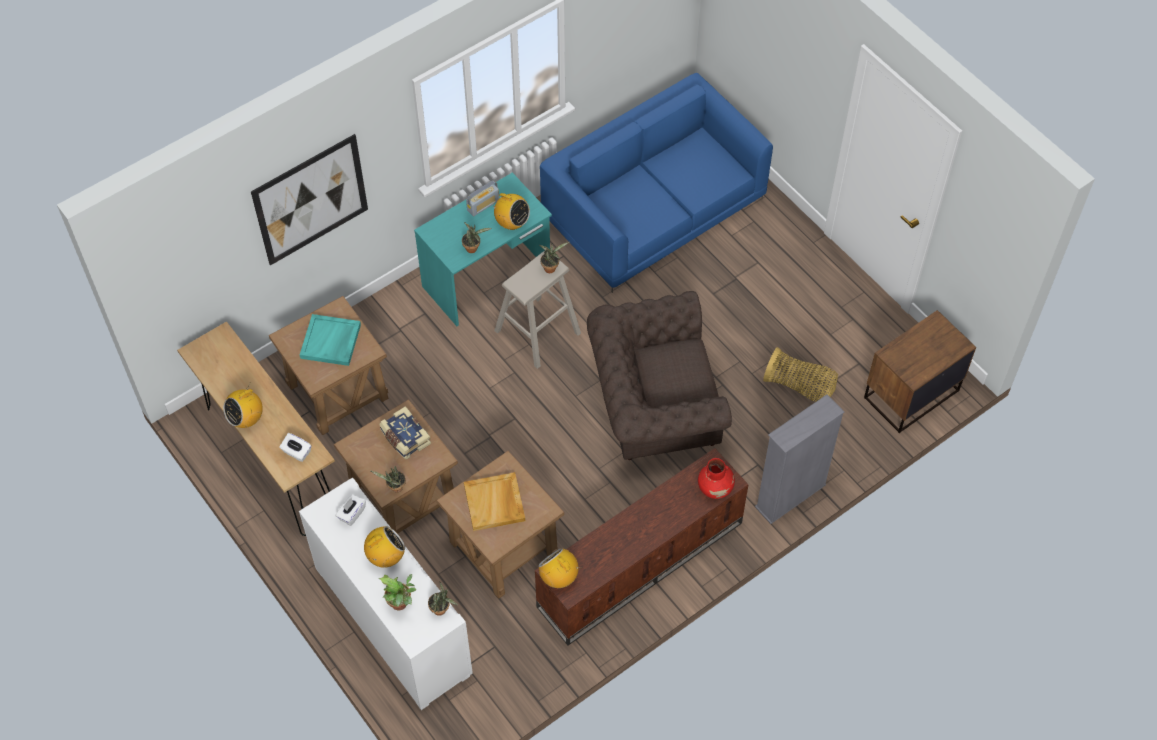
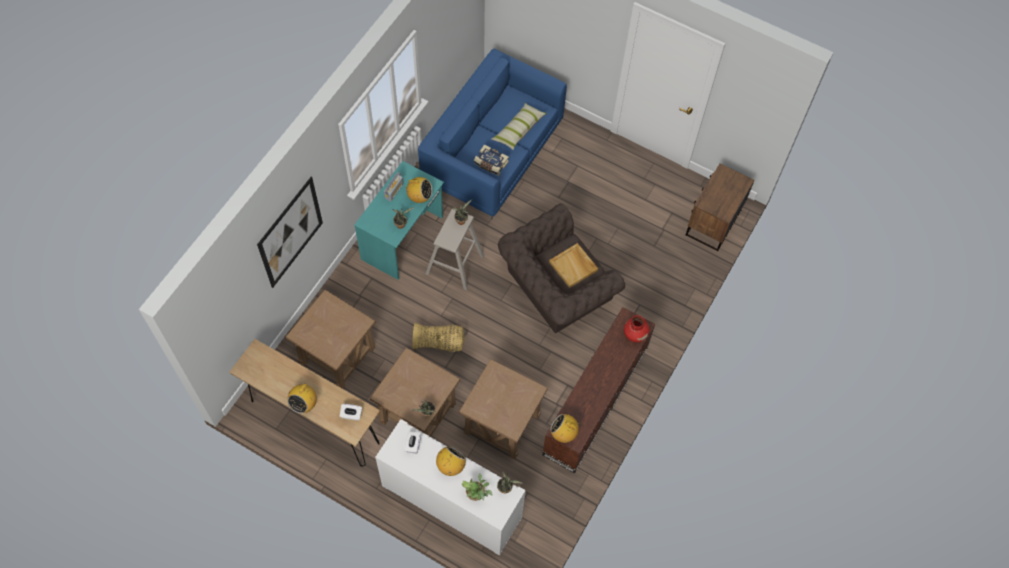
camera: 25 degrees left, 5 degrees up
(331, 342) = (332, 325): turquoise tray -> none
(405, 438) = (416, 376): book -> book (490, 164)
(495, 503) = (499, 399): beige tray -> beige tray (573, 266)
(689, 187) = (518, 130): none -> pillow
(790, 496) = (669, 318): grey bookcase -> none
(800, 386) = (642, 242): basket -> basket (439, 343)

